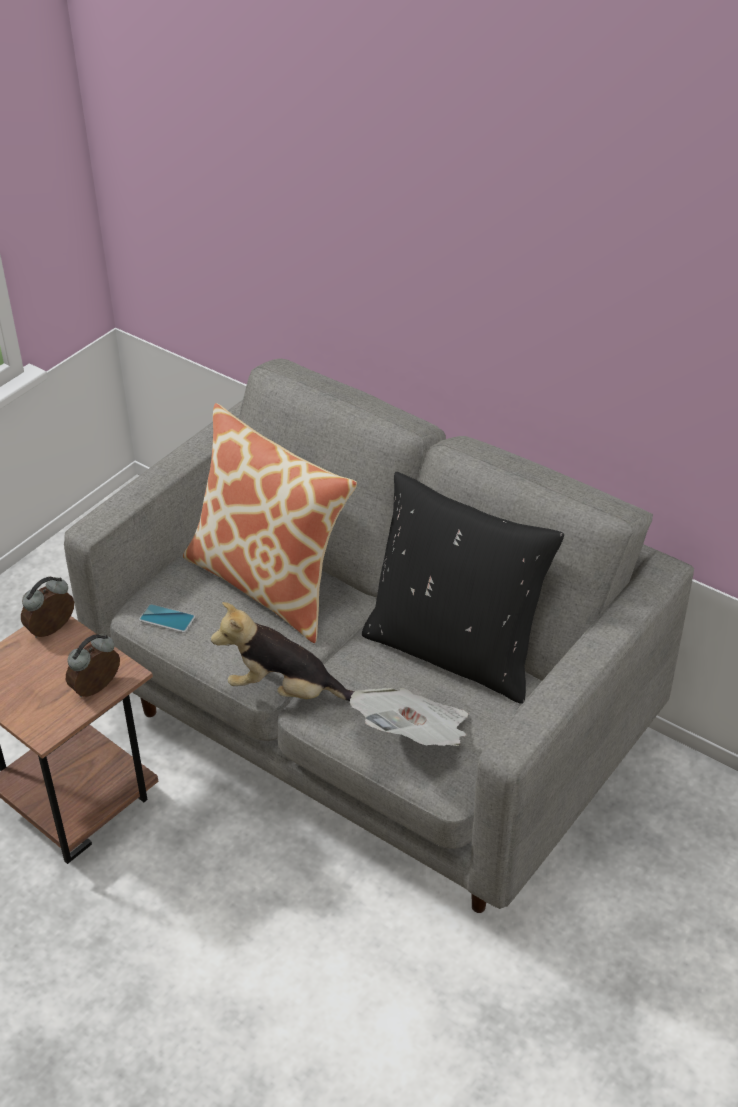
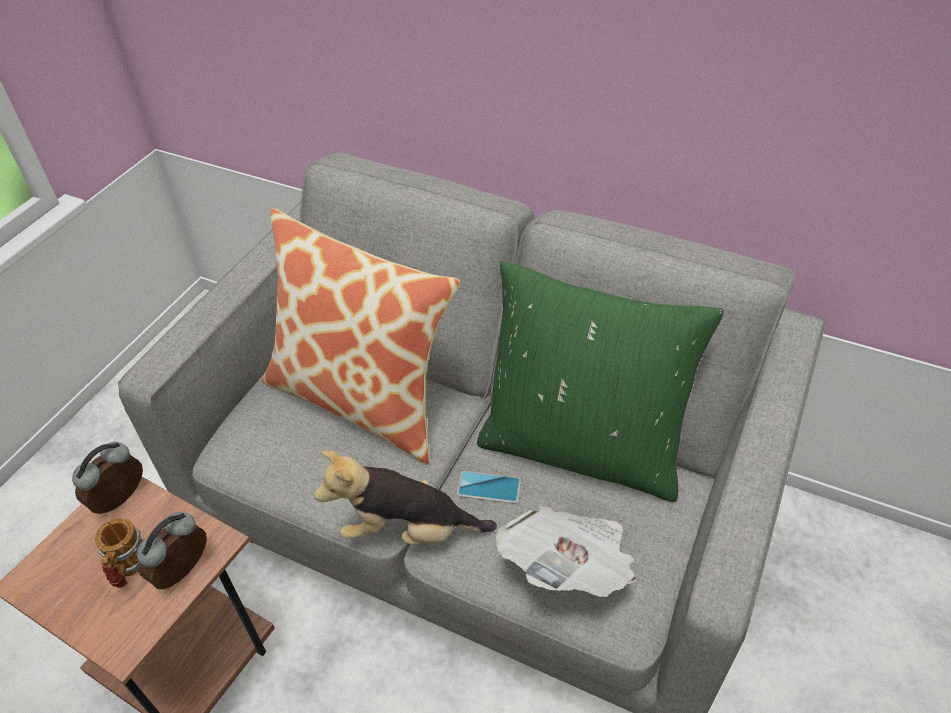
camera: 10 degrees left, 5 degrees up
(53, 679) = (128, 567): none -> mug
(167, 619) = (256, 459): phone -> phone (489, 487)
(455, 650) = (582, 447): black pillow -> green pillow

